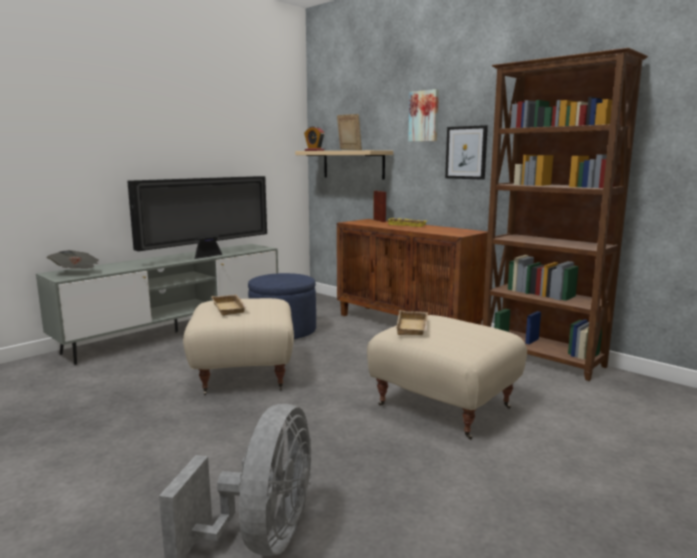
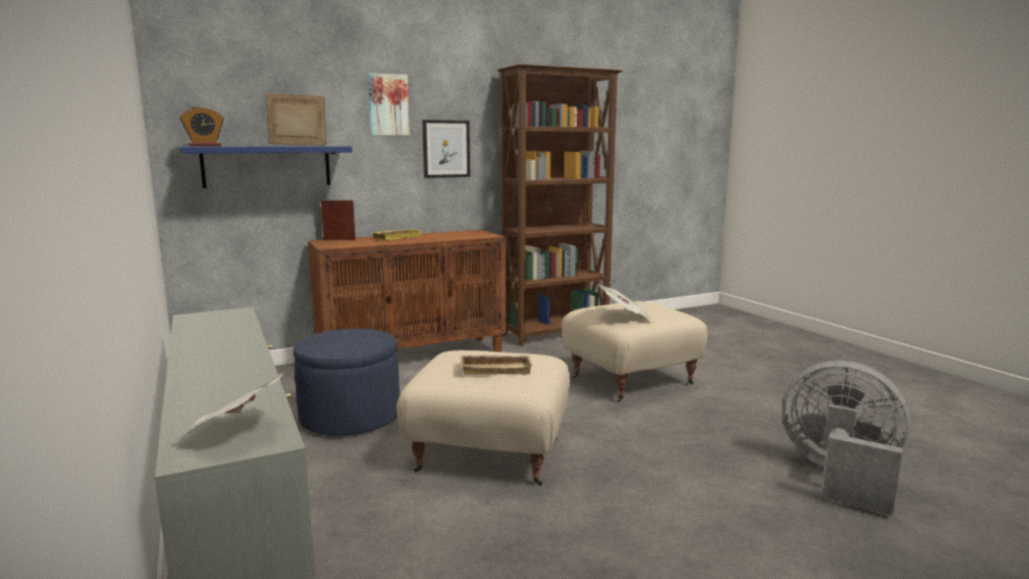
camera: 70 degrees left, 0 degrees up
(208, 256) = (240, 340): television -> none
(353, 164) = (267, 166): beige shelf -> blue shelf
(413, 327) = (625, 316): beige tray -> newspaper

